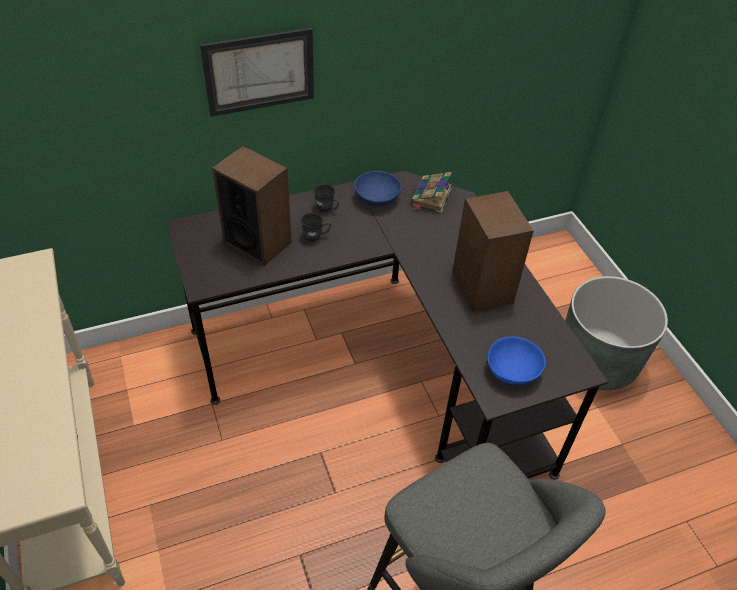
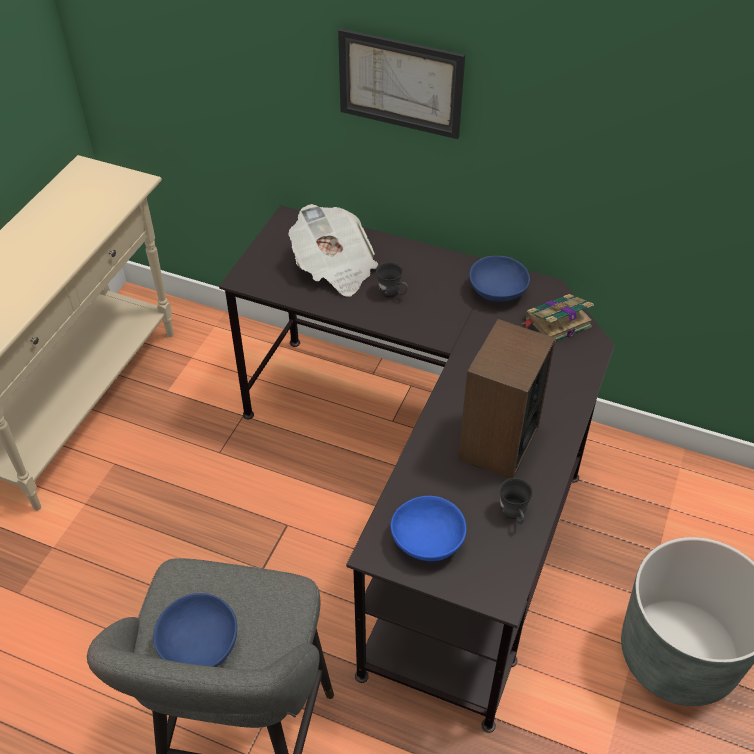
camera: 45 degrees right, 0 degrees up
(257, 242) = (334, 268): speaker -> newspaper
(327, 209) = (435, 274): grey mug -> grey mug (514, 515)
(480, 535) = (198, 645): none -> blue bowl

